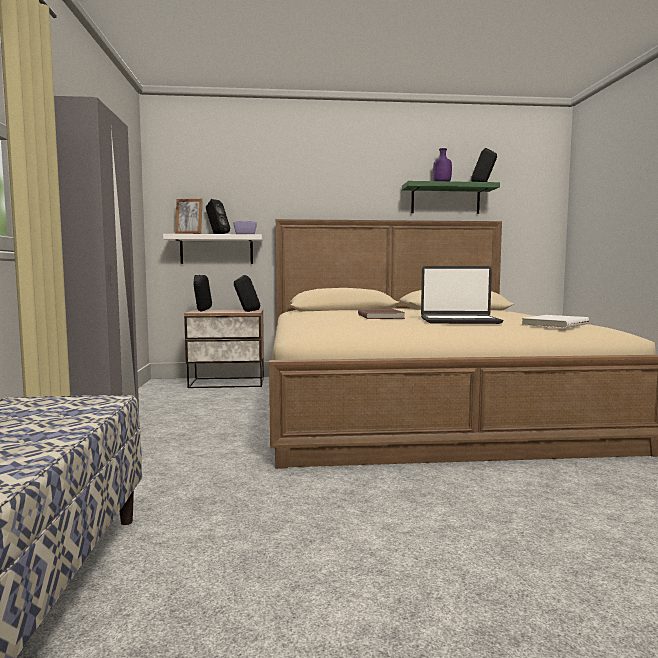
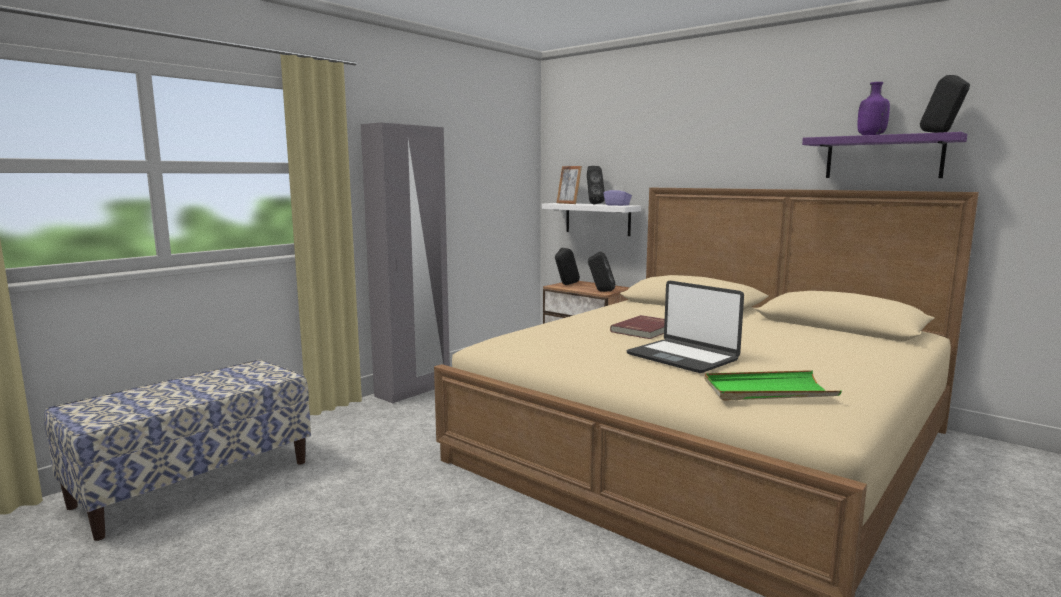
camera: 45 degrees right, 5 degrees up
(445, 199) = (883, 157): green shelf -> purple shelf
(553, 324) = (768, 390): white book -> green tray

